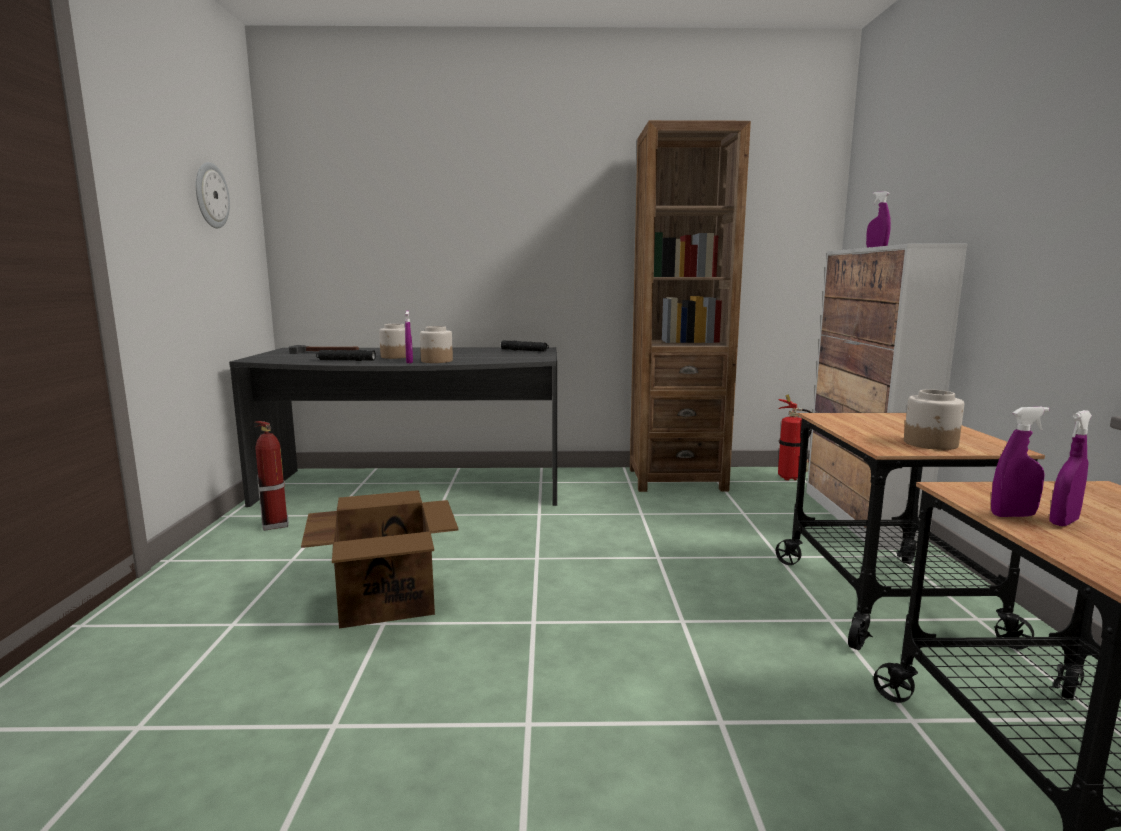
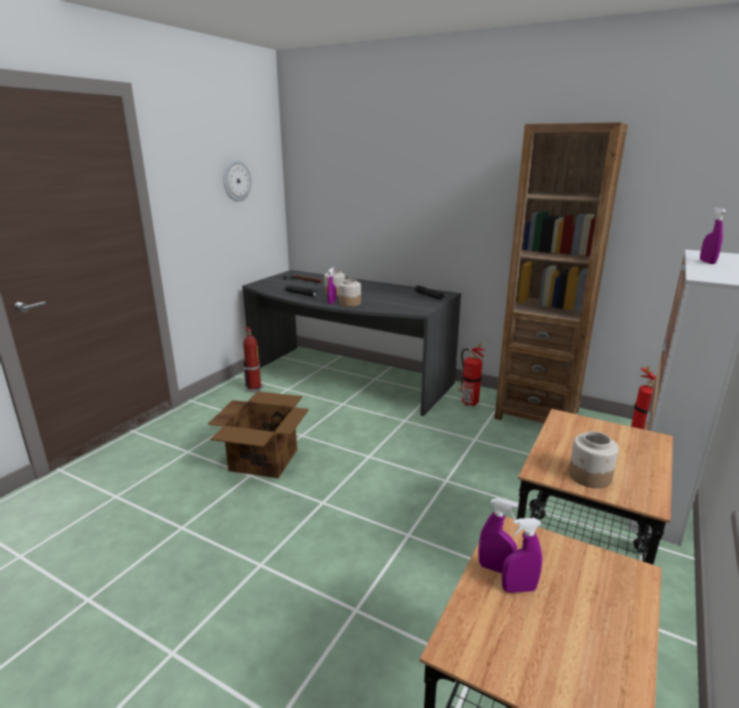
camera: 30 degrees right, 10 degrees up
(593, 484) = (468, 403): none -> fire extinguisher

